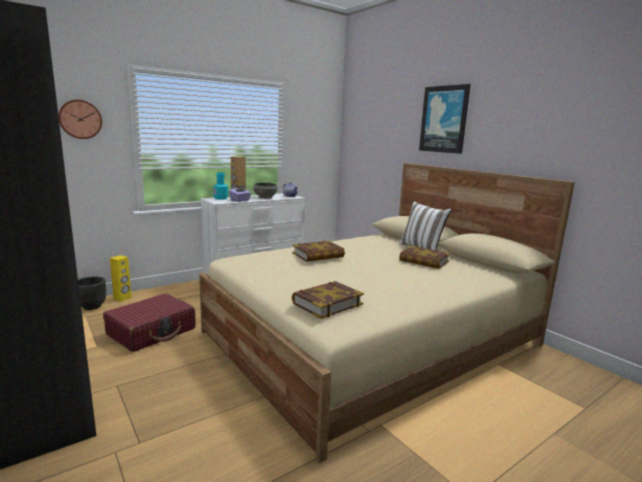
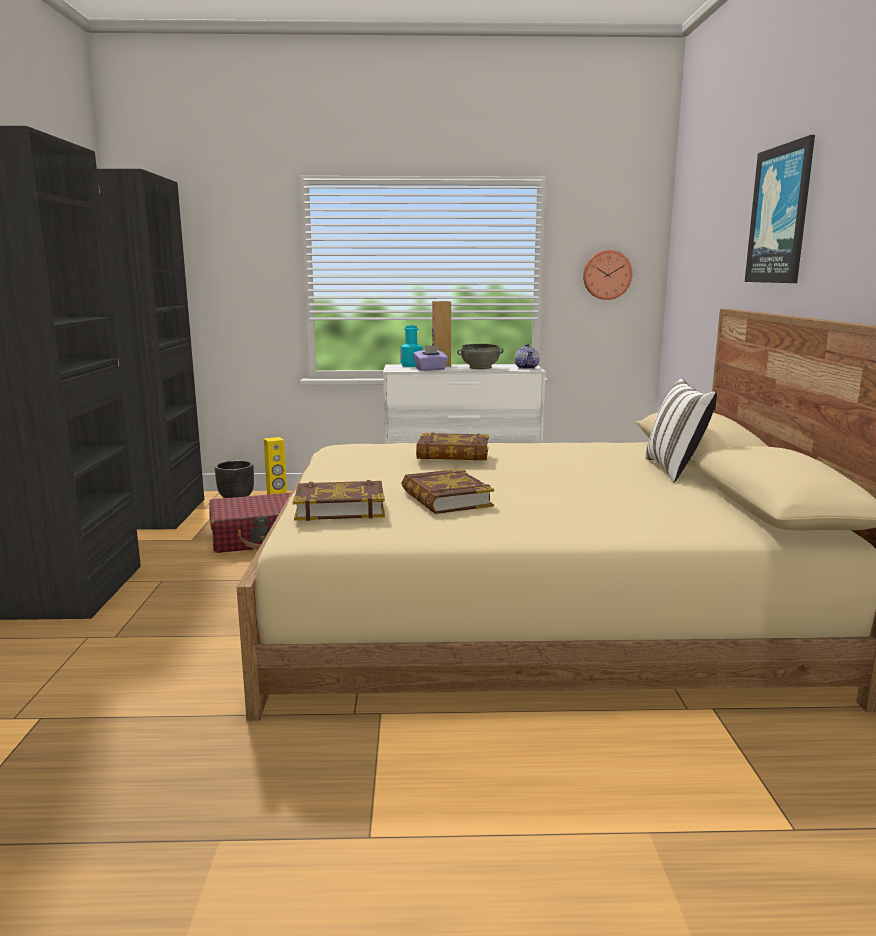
camera: 35 degrees right, 0 degrees up
(80, 119) = (240, 254): wall clock -> wall clock (606, 275)
(424, 261) = (630, 486): book -> book (445, 499)

